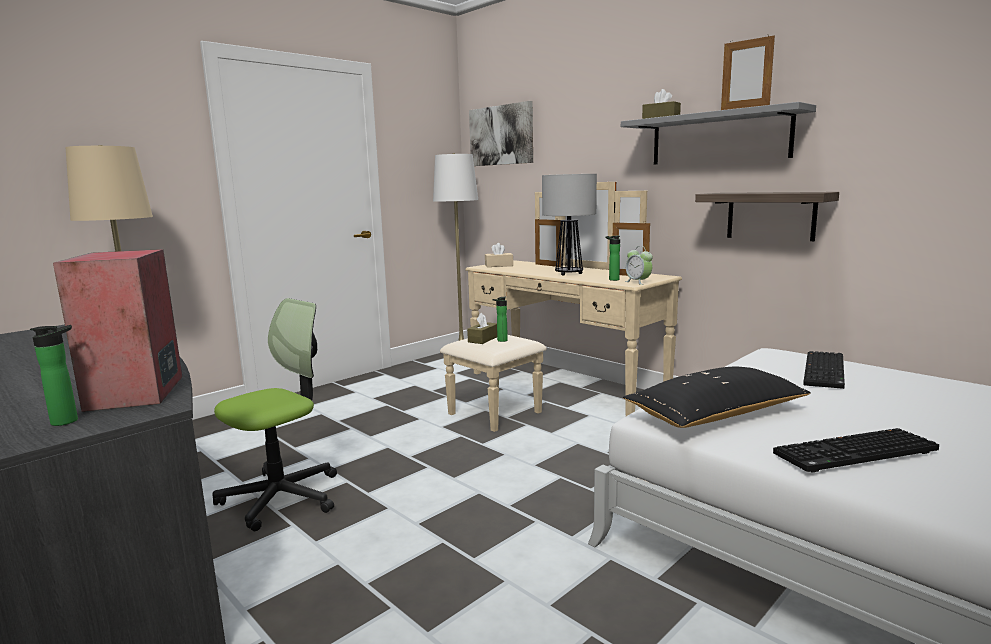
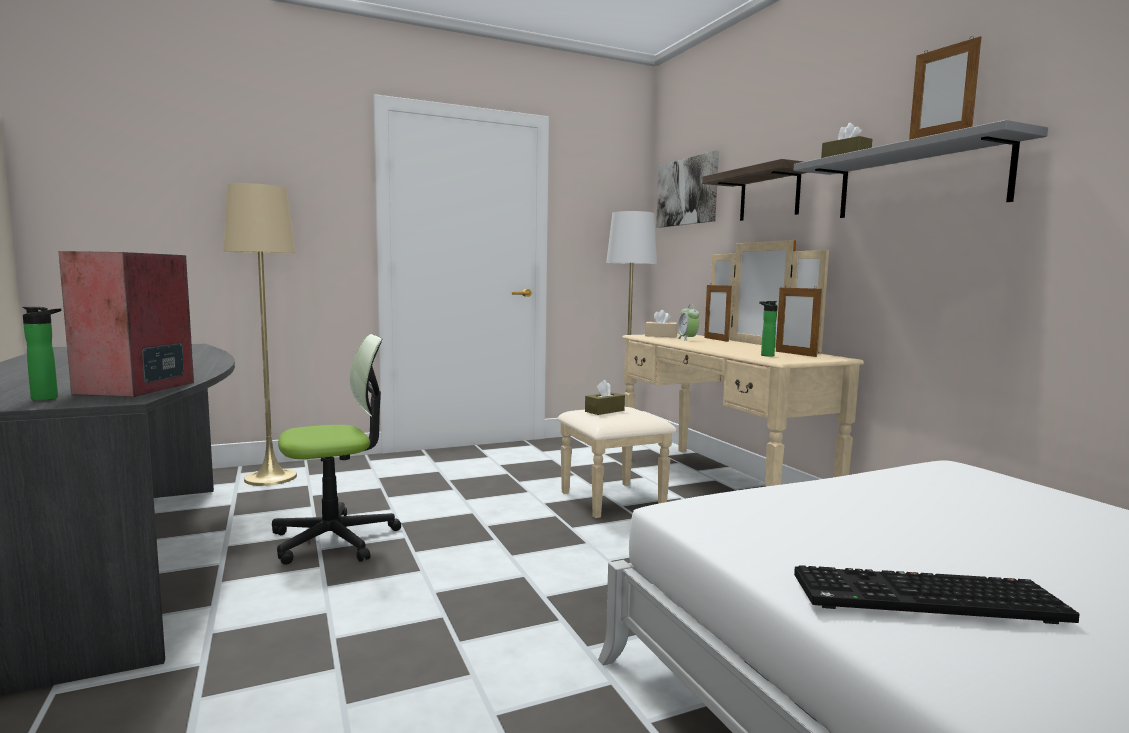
camera: 20 degrees right, 5 degrees down
(501, 341) = (622, 414): bottle -> none
(569, 274) = (725, 347): table lamp -> none
(638, 282) = (793, 360): alarm clock -> alarm clock (687, 339)
(715, 414) = (774, 519): black pillow -> none
(770, 216) = (981, 282): shelf -> shelf (769, 194)
(826, 371) = (1007, 497): keyboard -> none

